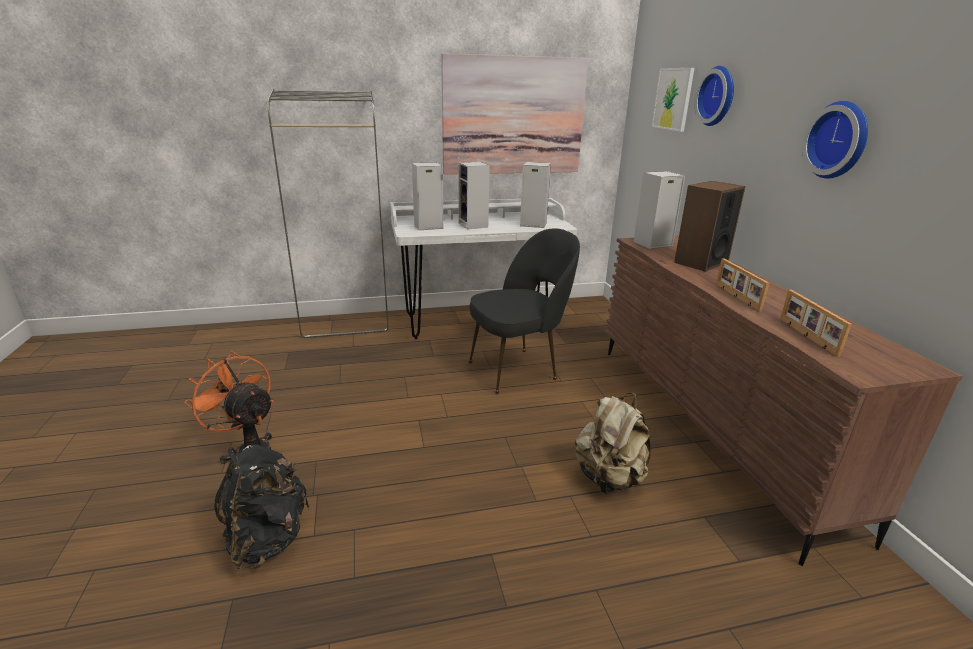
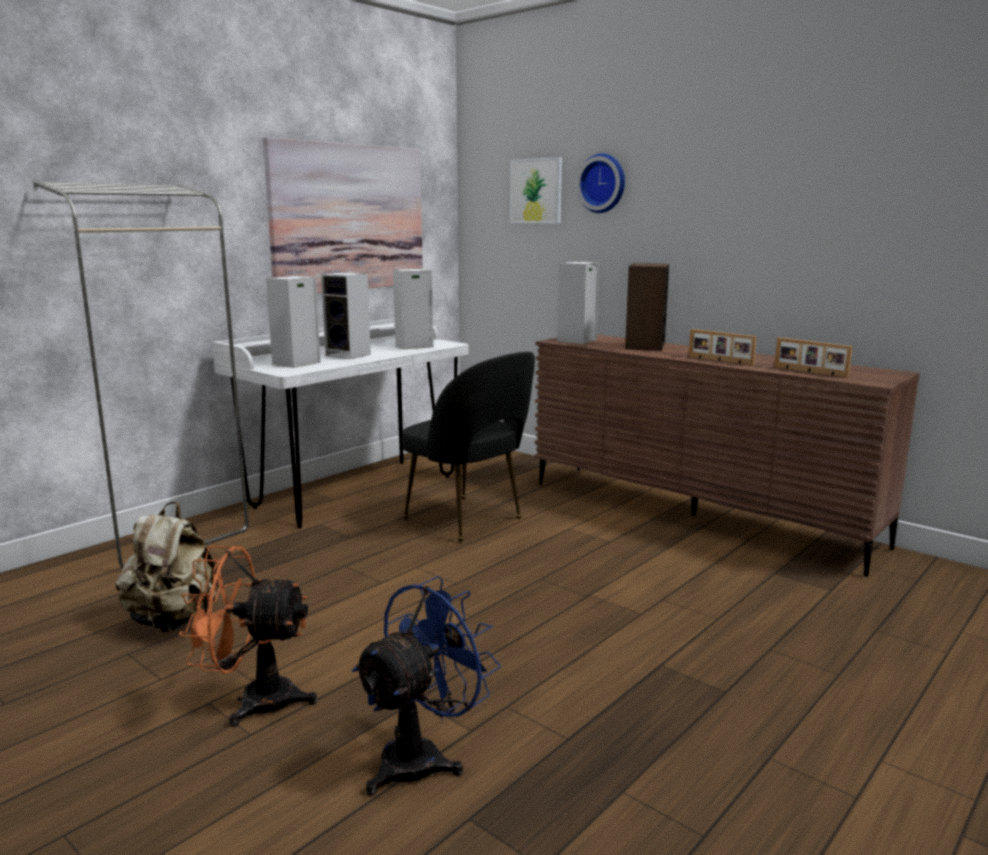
camera: 35 degrees left, 10 degrees down
(268, 538) = (423, 757): black backpack -> blue fan
(518, 369) = (469, 521): black chair -> black chair turned 105 degrees clockwise
(609, 478) = (675, 575): beige backpack -> beige backpack (173, 621)
(839, 140) = (757, 210): wall clock -> none

